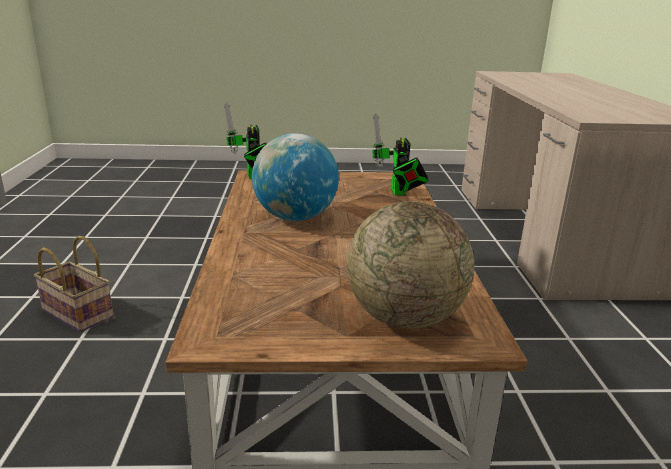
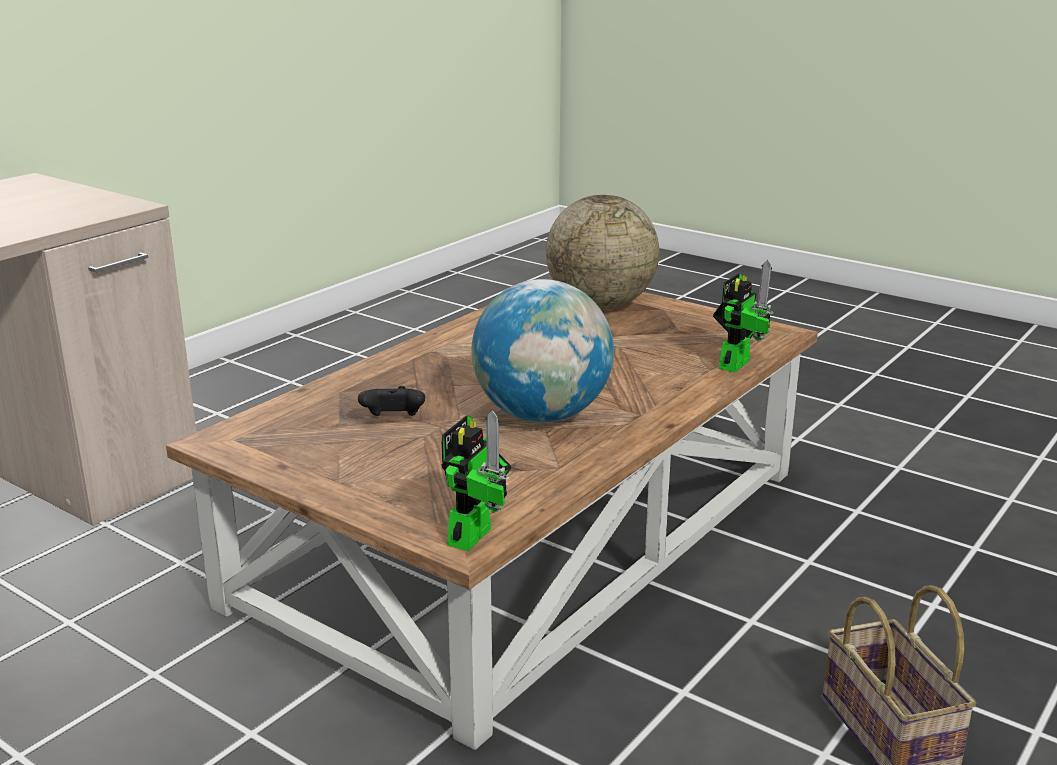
camera: 140 degrees left, 0 degrees up
(358, 198) = (393, 420): none -> black game controller
(398, 192) = (312, 412): toy robot -> toy robot (737, 362)

